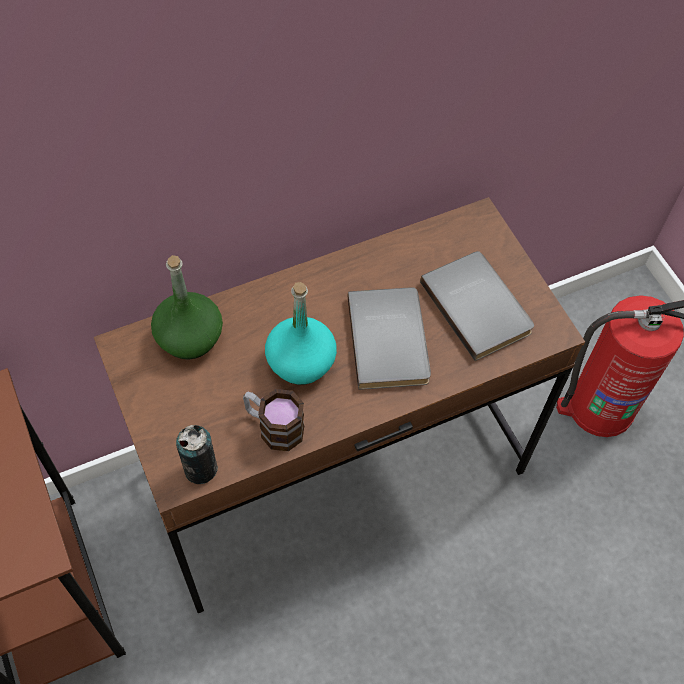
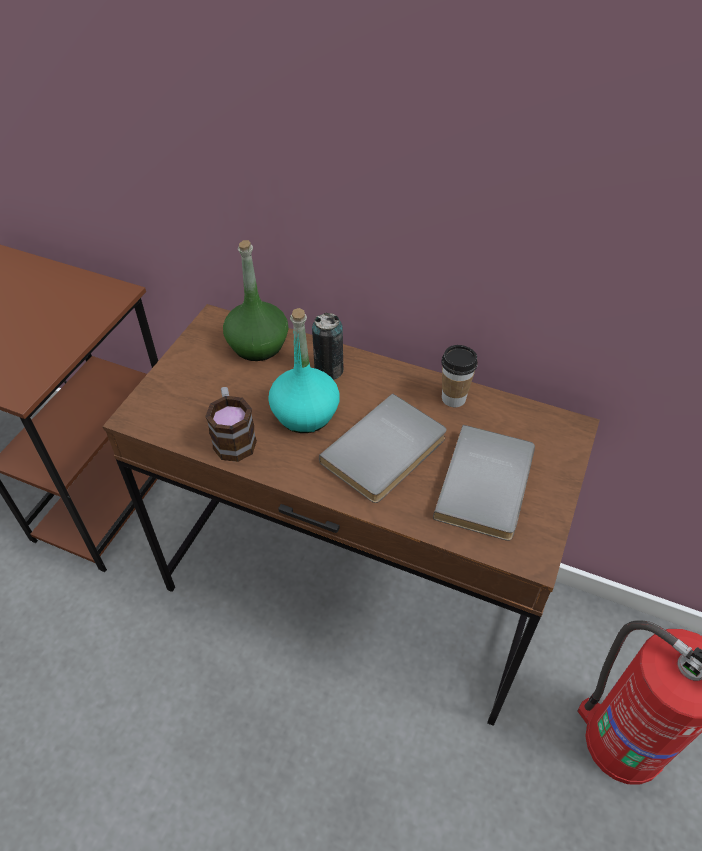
camera: 50 degrees right, 10 degrees down
(200, 469) = (157, 422): can -> can (328, 370)
(384, 259) = (453, 398): none -> cup

